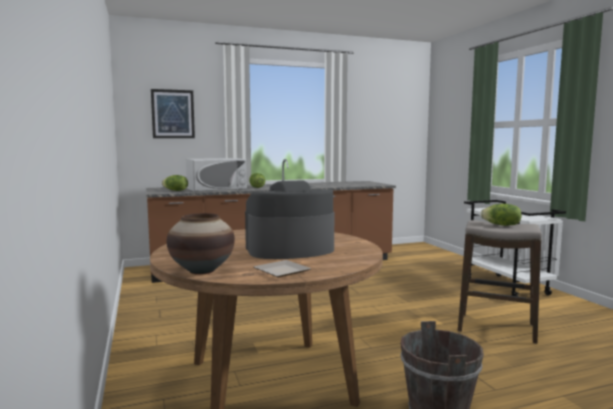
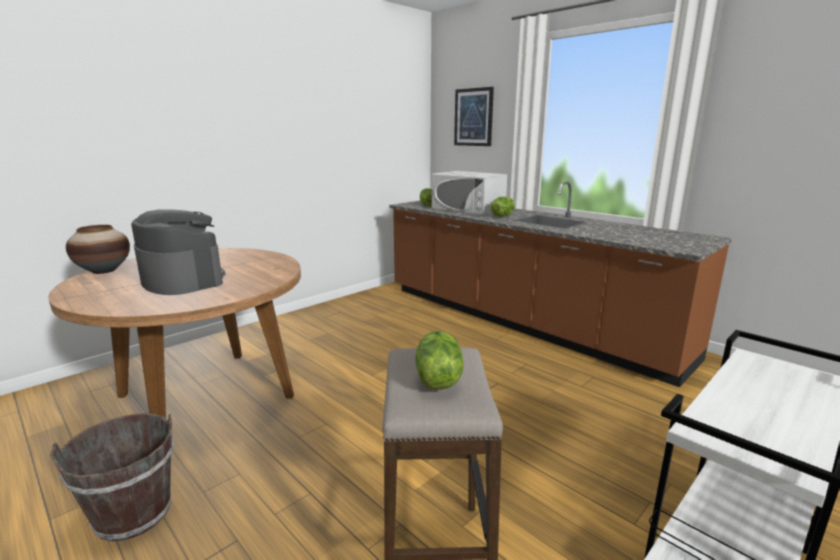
camera: 65 degrees right, 10 degrees up
(279, 271) = (91, 289): plate -> none

